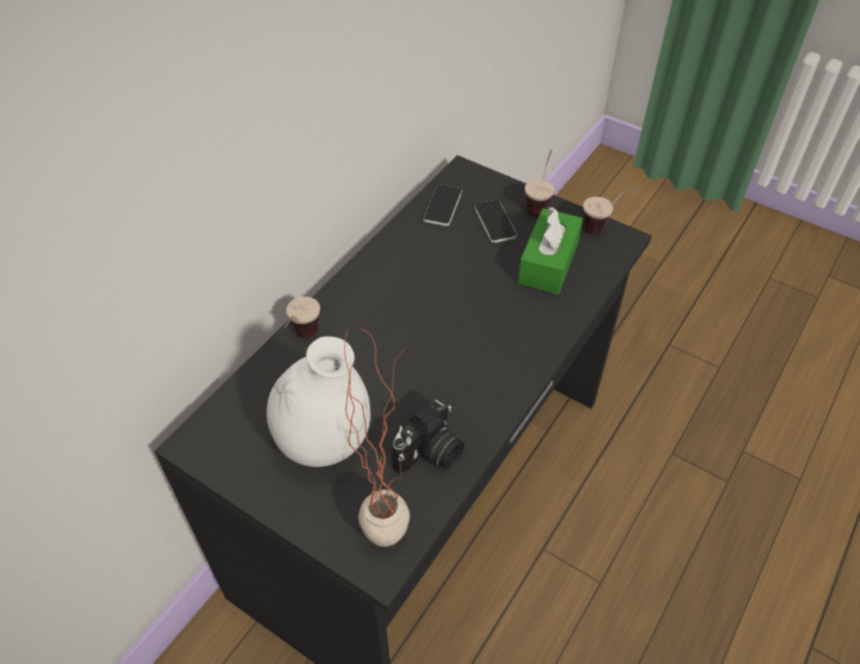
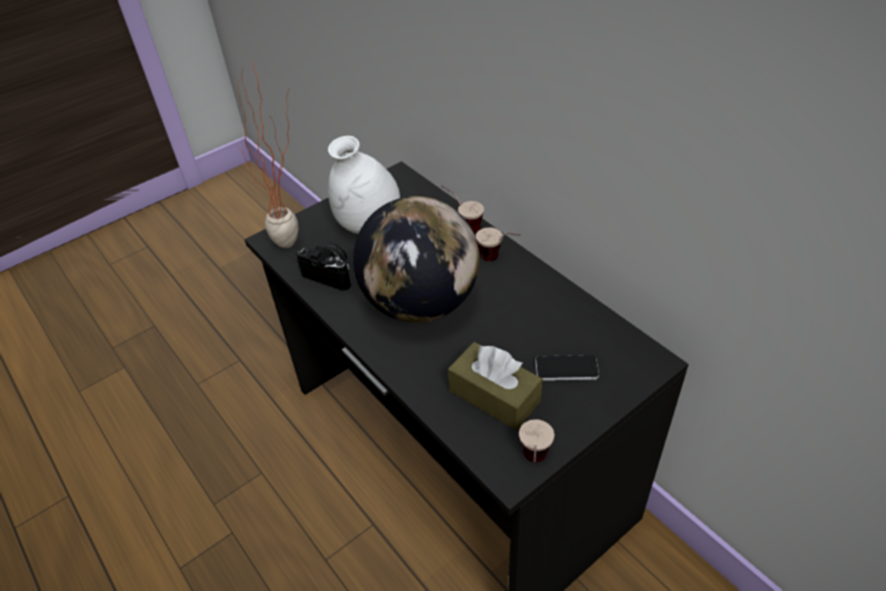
camera: 110 degrees right, 5 degrees down
(431, 453) = (331, 274): camera -> camera turned 150 degrees clockwise
(442, 206) = (600, 333): phone -> none
(451, 346) = (421, 303): none -> globe
(539, 203) = (588, 415): cup -> cup (498, 260)
(548, 262) = (494, 396): green tissue box -> brown tissue box

